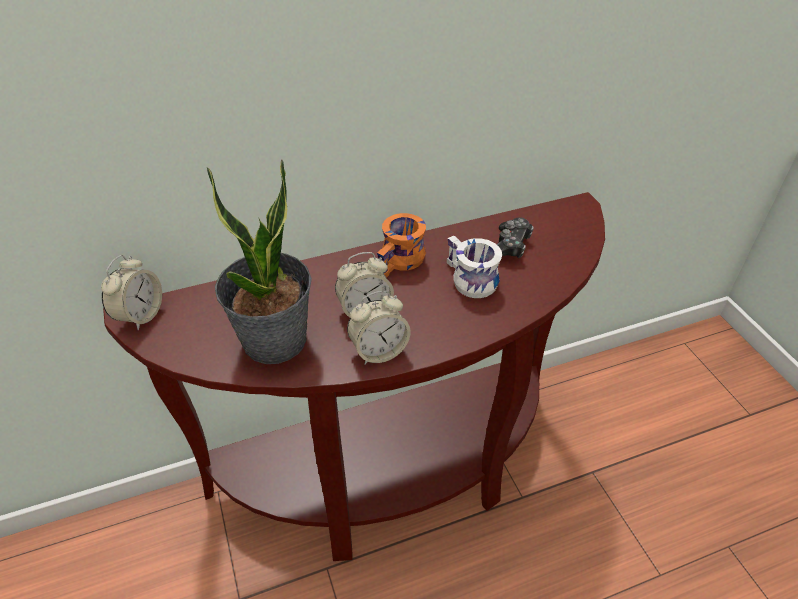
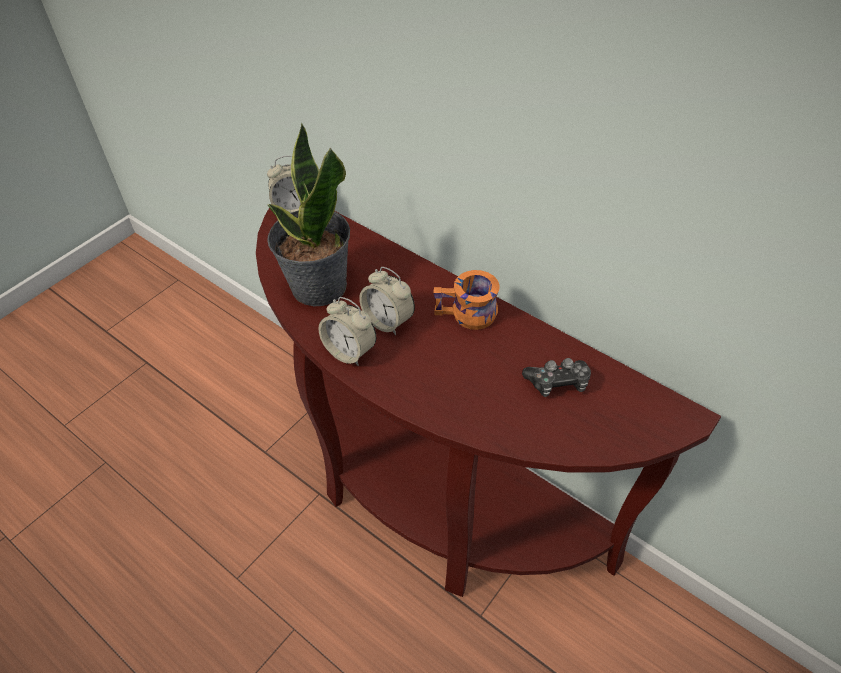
camera: 60 degrees right, 5 degrees up
(468, 281) = (480, 372): white mug -> none

